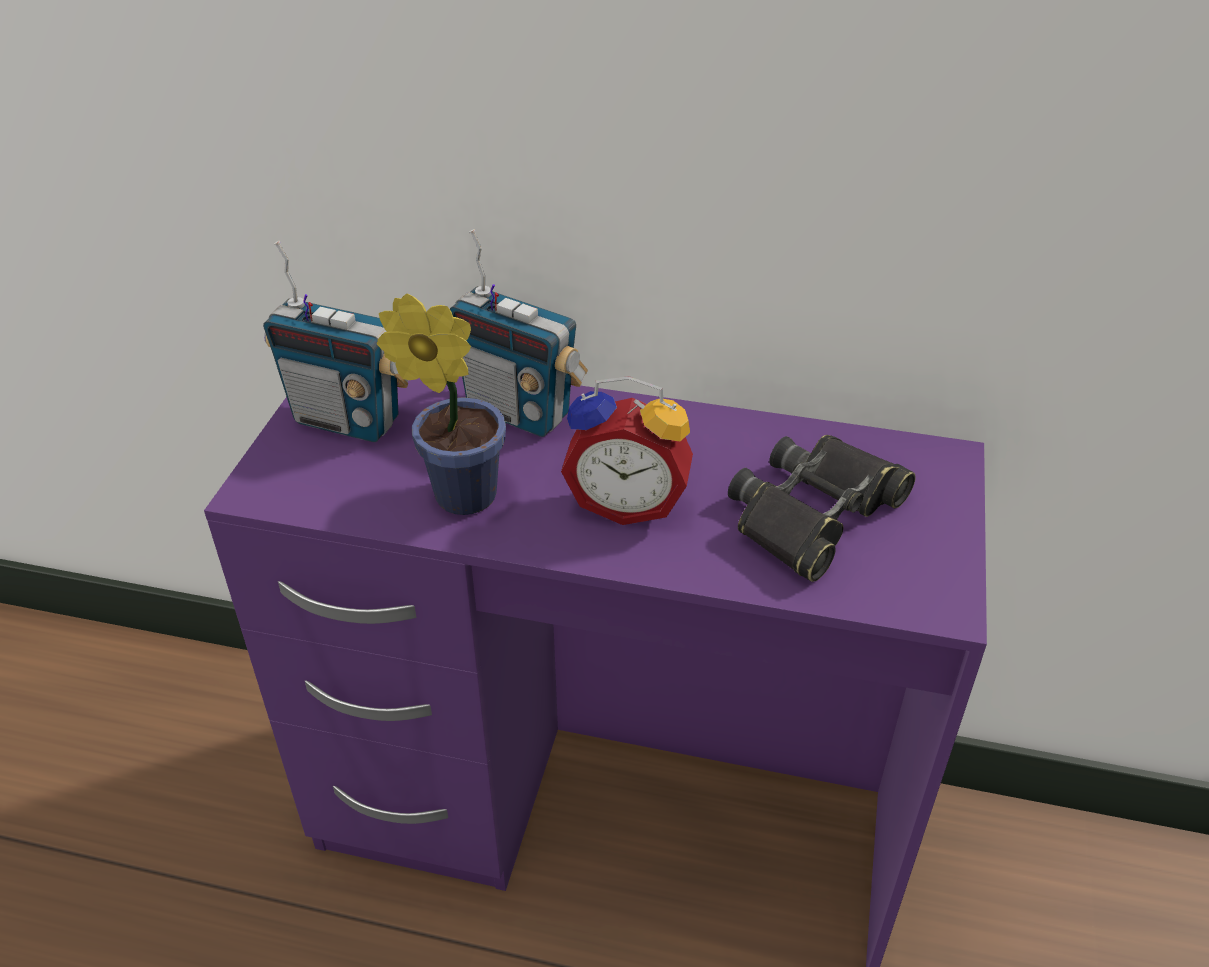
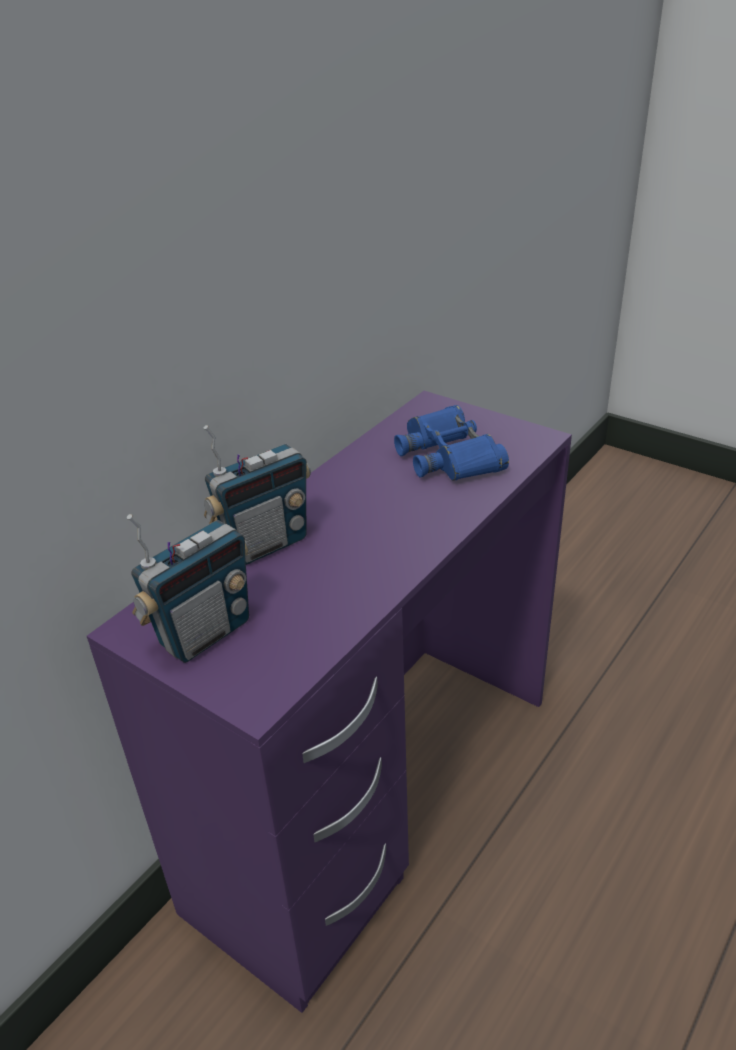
camera: 65 degrees left, 5 degrees down
(457, 493) = (336, 590): potted plant -> none
(628, 502) = (395, 518): alarm clock -> none
(814, 514) = (448, 455): black binoculars -> blue binoculars

